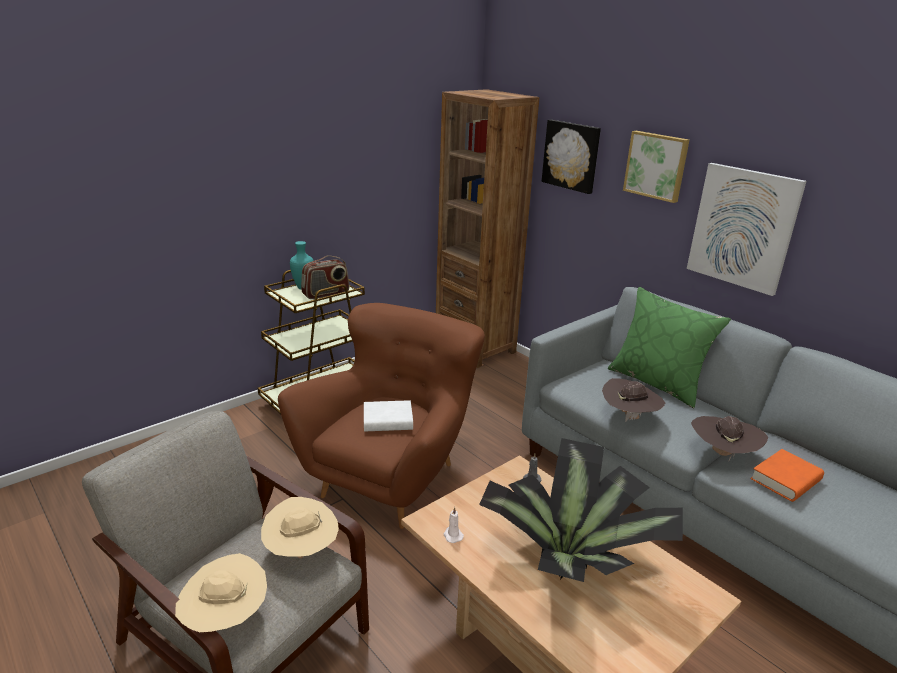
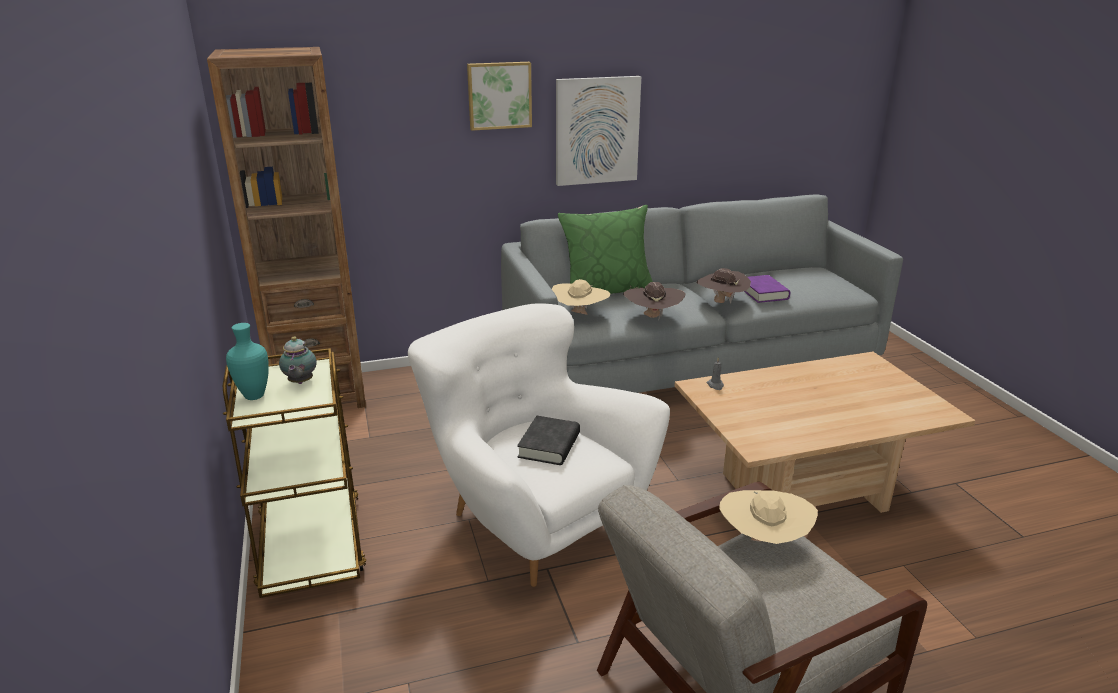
camera: 65 degrees left, 0 degrees up
(225, 619) = (852, 608): beige hat -> beige hat (580, 315)
(326, 294) = (300, 382): radio -> teapot
(388, 421) = (549, 445): white book -> black book
(391, 478) = (533, 522): brown armchair -> white armchair
(452, 535) = (780, 440): white candle -> none
(571, 156) = (386, 109): picture -> none
(573, 558) = (821, 395): potted plant -> none
(785, 480) = (763, 293): orange book -> purple book

